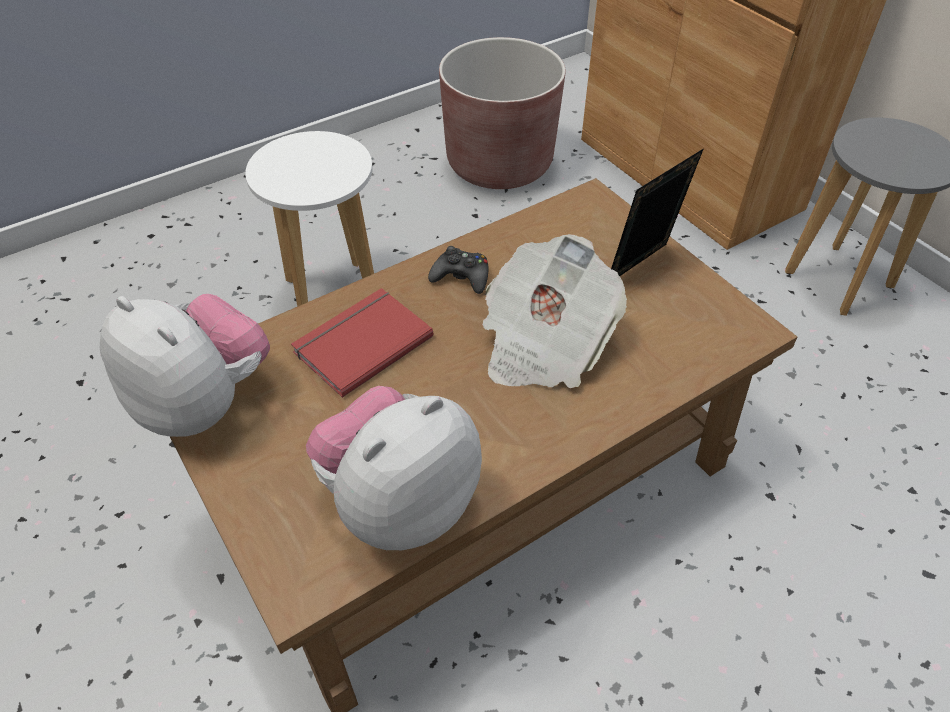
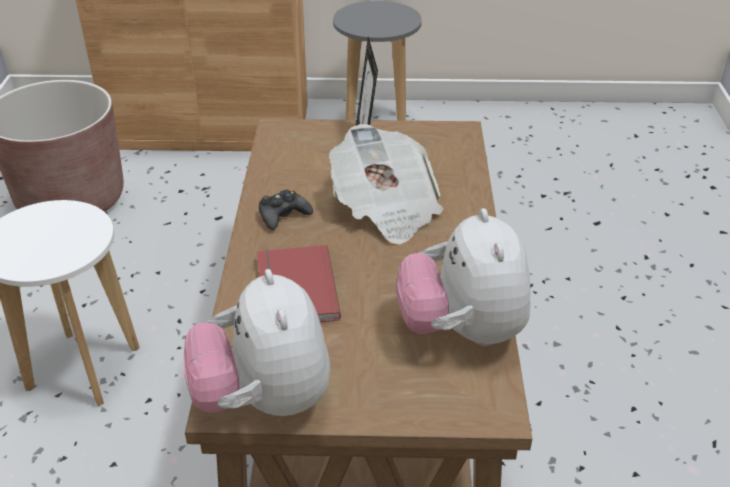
camera: 55 degrees left, 10 degrees down
(204, 402) = (264, 399): plush toy -> plush toy turned 90 degrees counterclockwise

